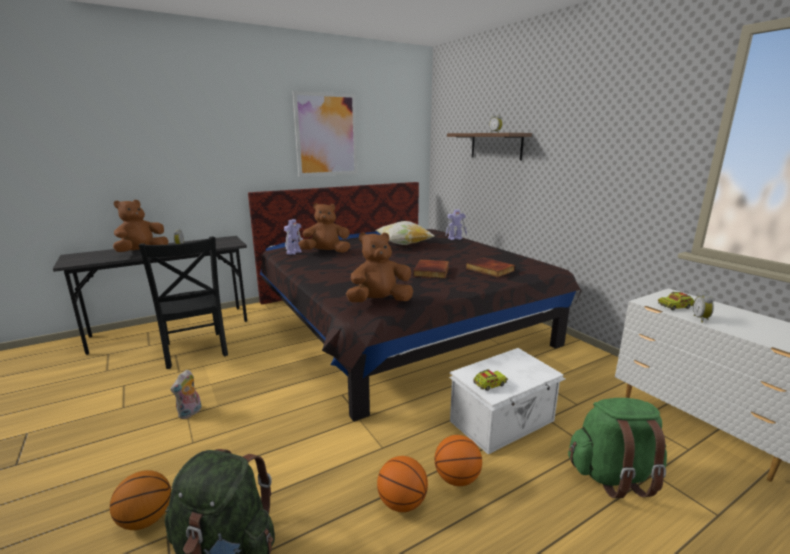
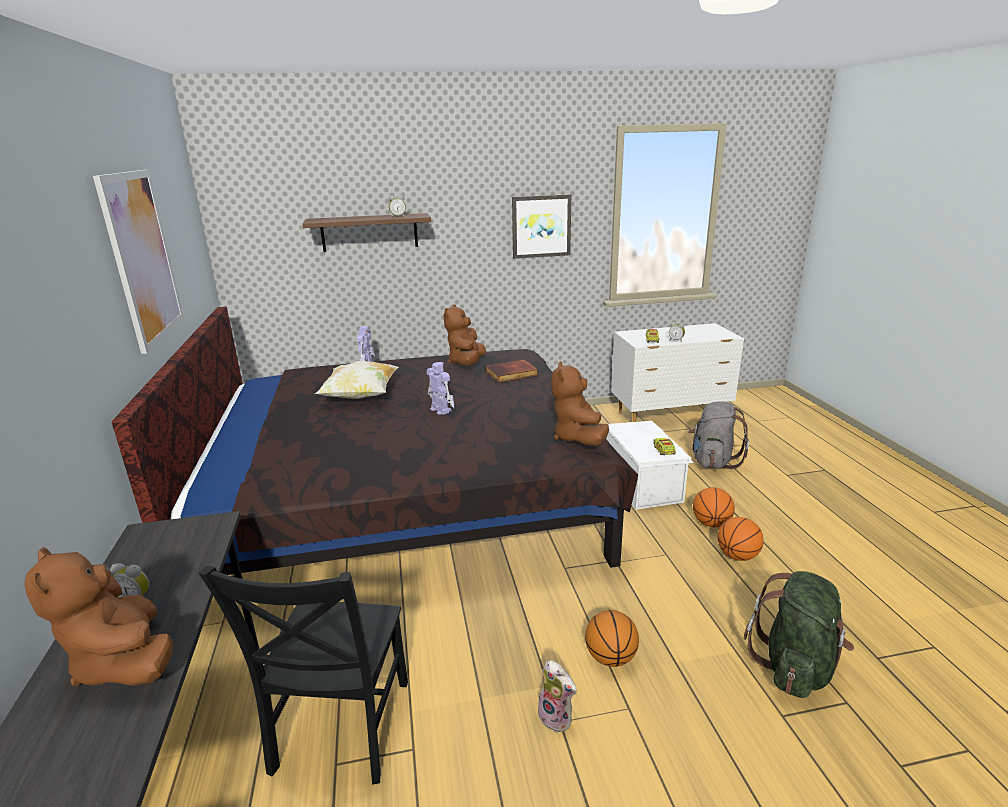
camera: 70 degrees left, 5 degrees up
(146, 519) = (761, 739): basketball -> basketball (610, 658)
(195, 351) = (340, 731): black chair -> black chair turned 105 degrees clockwise
(294, 252) = (304, 476): toy robot -> toy robot (440, 409)
(326, 252) = (337, 451): brown plush toy -> brown plush toy (466, 363)
(432, 271) = (496, 398): book -> none
(613, 476) = (713, 461): green backpack -> grey backpack
(622, 152) = (541, 226): none -> picture

